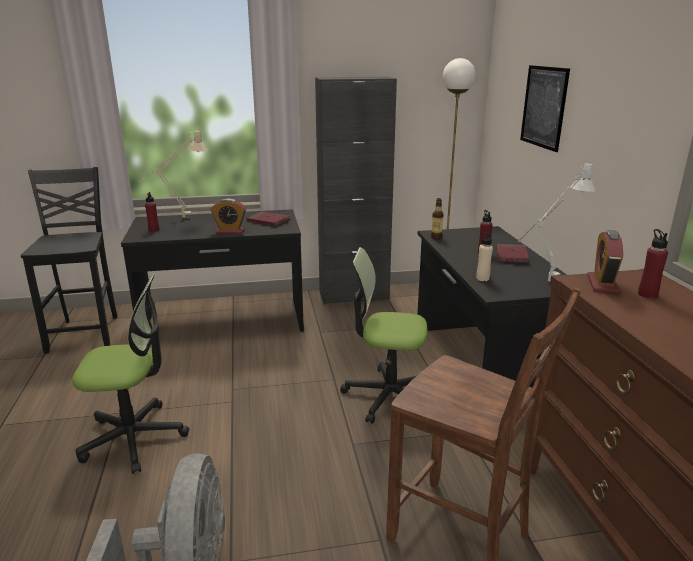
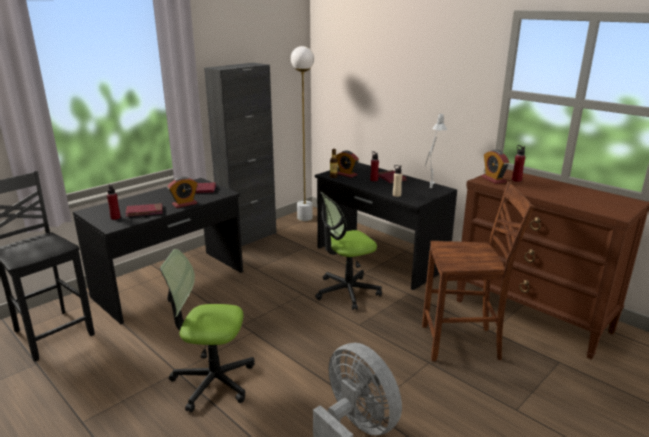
camera: 35 degrees left, 0 degrees up
(134, 438) = (213, 381): office chair -> office chair turned 135 degrees counterclockwise
(179, 218) = (119, 204): beige table lamp -> none
(185, 230) = (144, 212): none -> red book
(457, 238) = (346, 174): none -> alarm clock
(544, 107) = (377, 78): picture -> none

